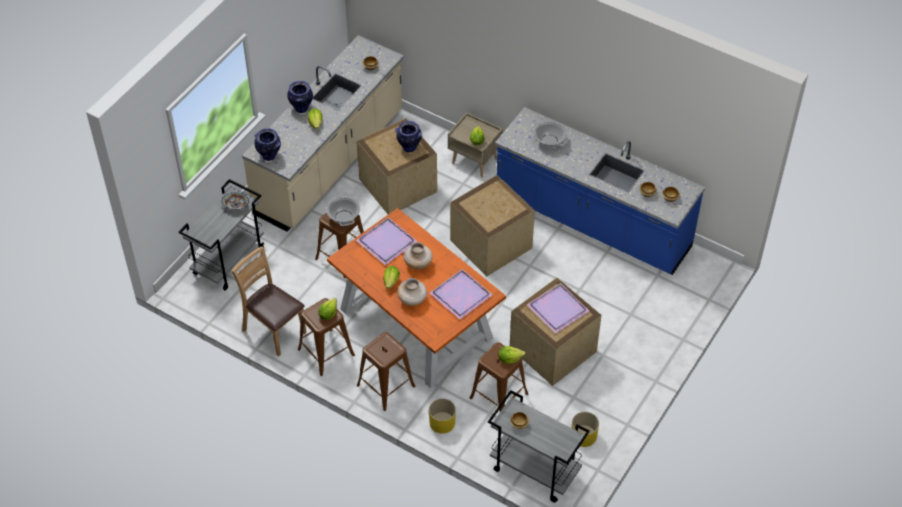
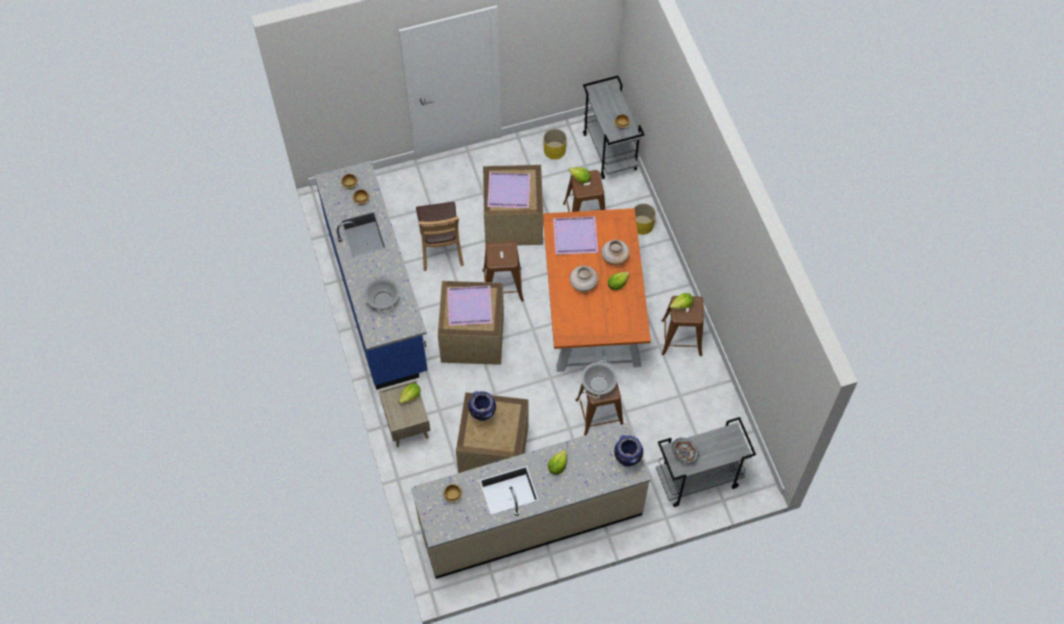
camera: 140 degrees left, 10 degrees up
(274, 330) = (708, 385): brown chair -> brown chair (441, 249)
(301, 108) = (556, 494): vase -> none
(386, 241) = (590, 321): purple tray -> purple tray (469, 307)
(386, 386) = (658, 279): brown stool -> brown stool (503, 285)

